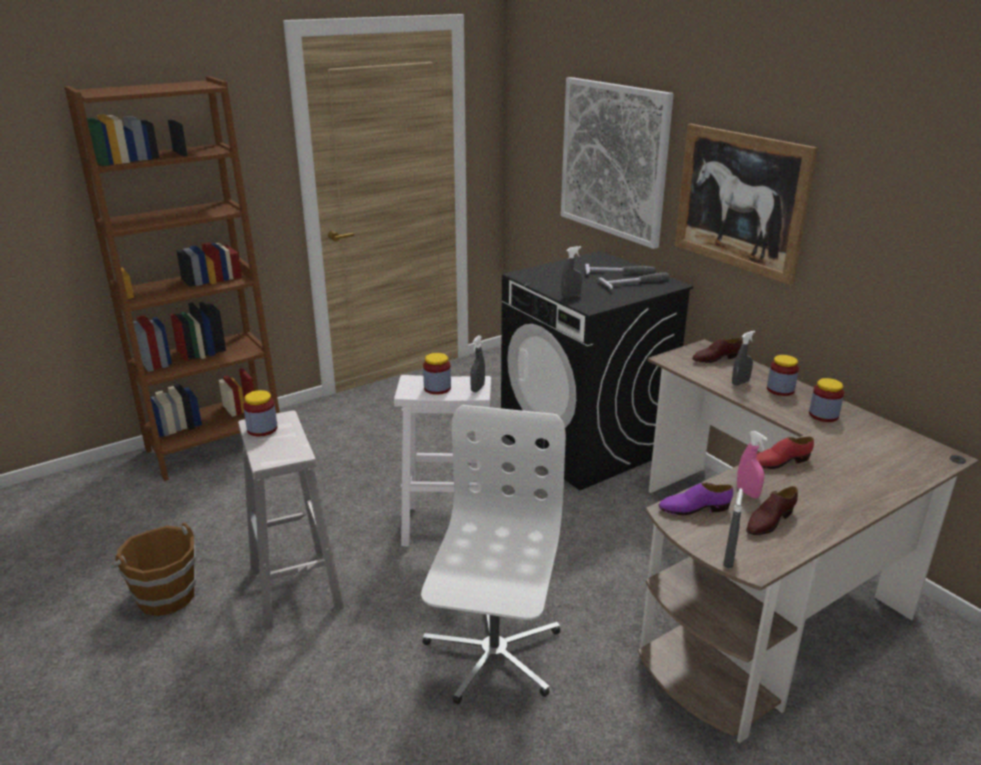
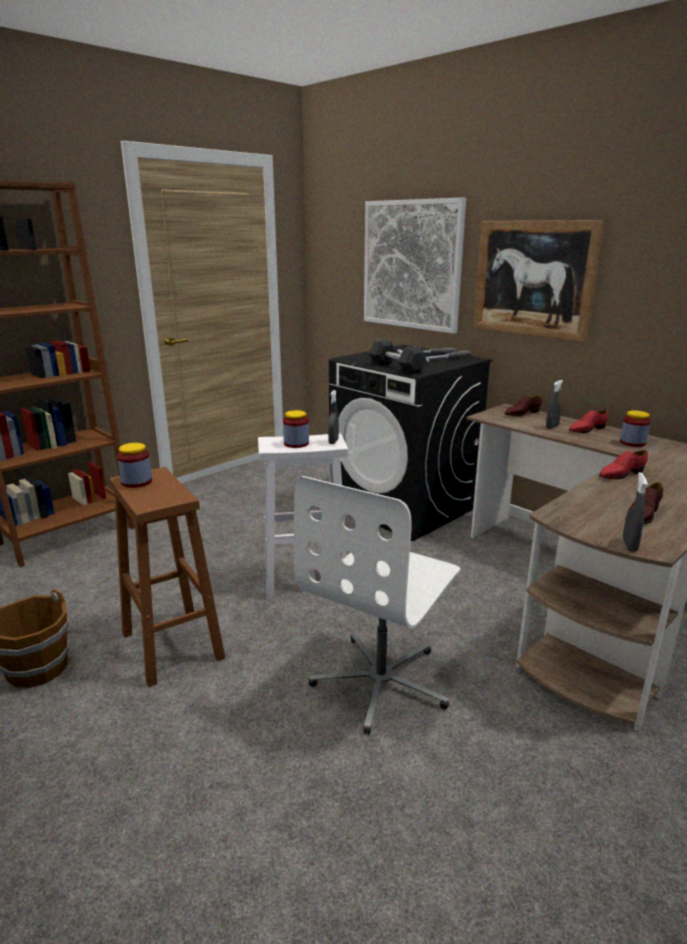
camera: 10 degrees left, 5 degrees down
(296, 589) = (173, 646): white stool -> brown stool
(492, 654) = (382, 682): white office chair -> white office chair turned 150 degrees counterclockwise
(571, 296) = (396, 368): grey spray bottle -> grey dumbbell
(694, 508) = (572, 511): purple shoe -> none
(747, 492) = (610, 496): pink spray bottle -> none
(780, 390) = (587, 429): jar -> red shoe

